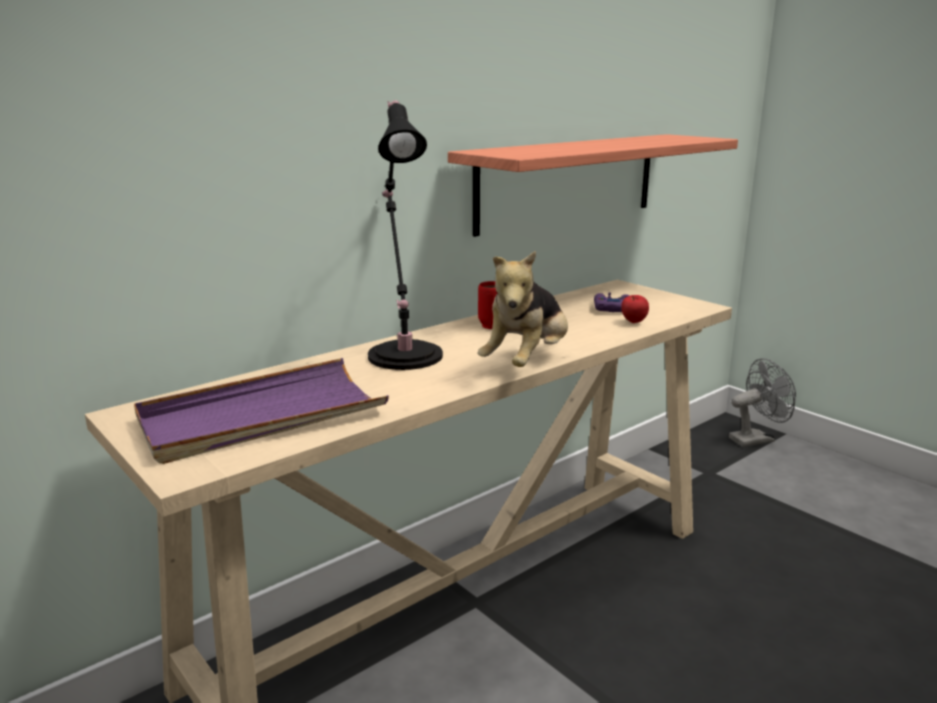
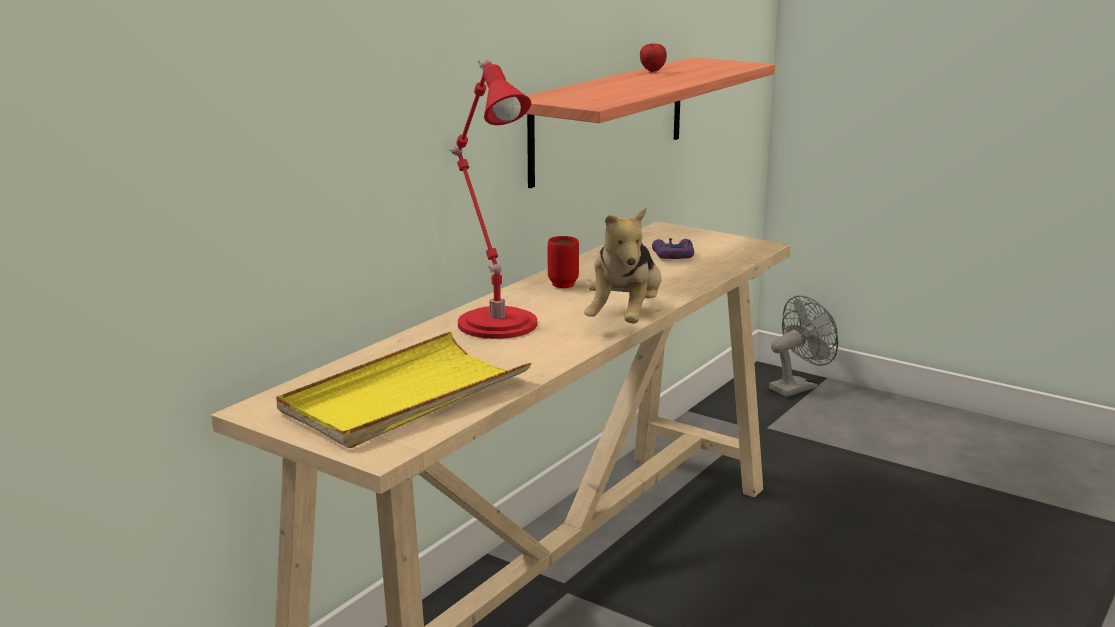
camera: 15 degrees left, 0 degrees up
(261, 417) = (405, 397): purple tray -> yellow tray
(404, 354) = (495, 322): black table lamp -> red table lamp
(633, 323) = (703, 269): apple -> apple (652, 71)

